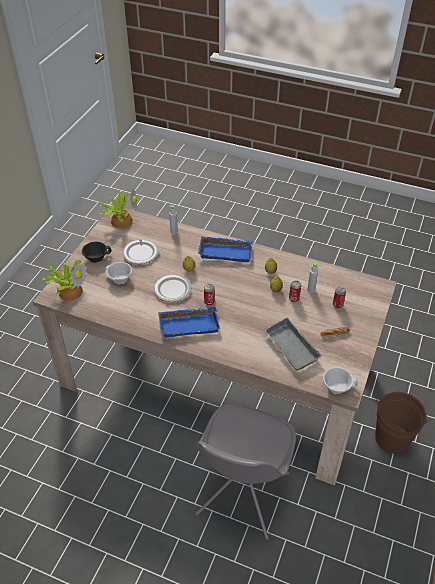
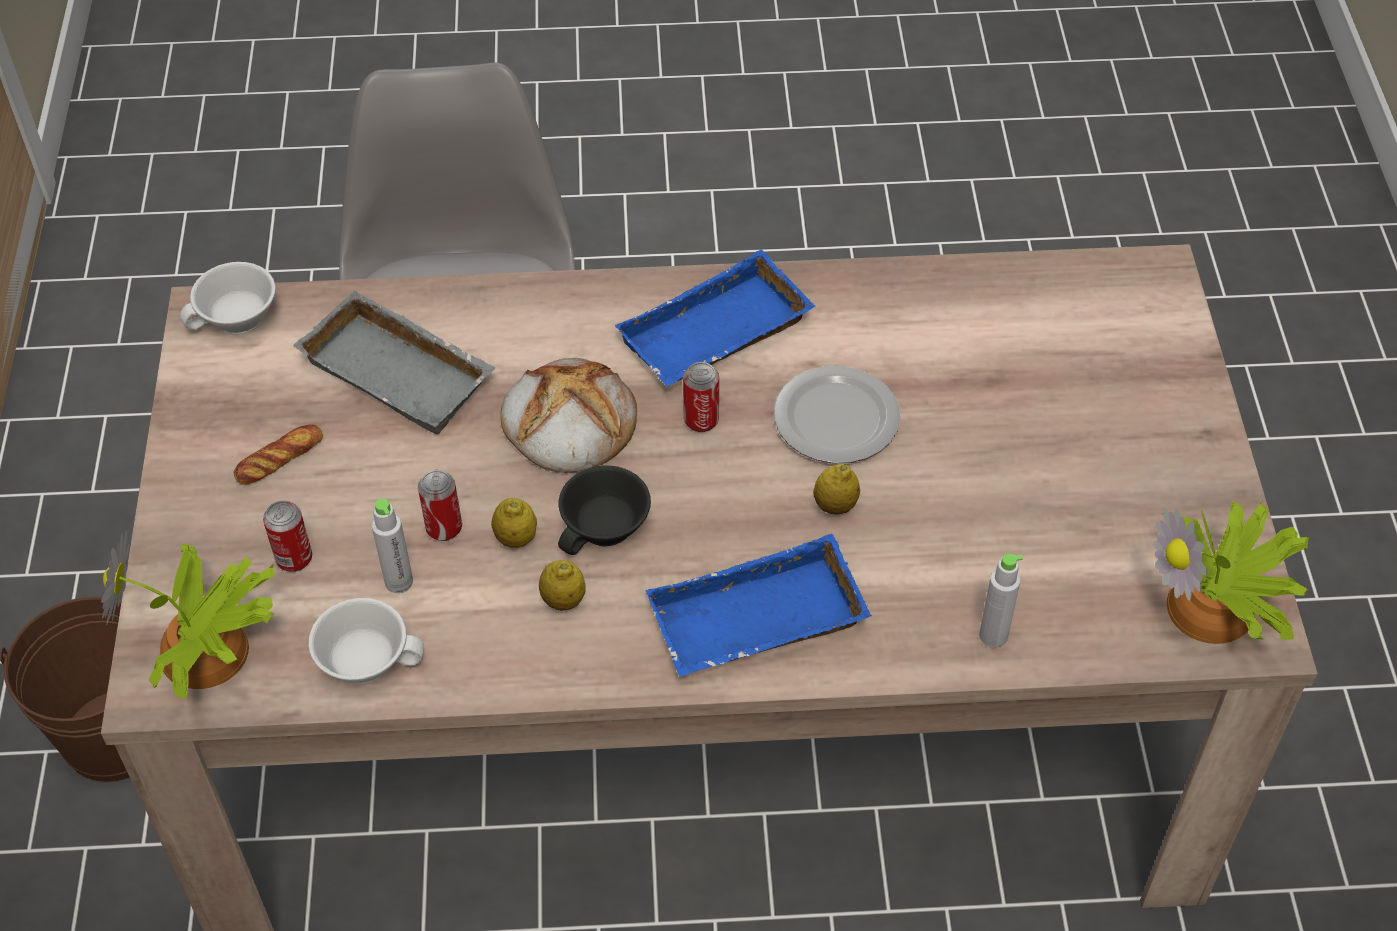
camera: 155 degrees right, 5 degrees up
(70, 290) = (1124, 307): potted plant -> potted plant (208, 655)
(96, 256) = (1158, 438): black cup -> black cup (606, 529)
(118, 279) = (1022, 392): white cup -> white cup (367, 657)
(140, 253) = (1033, 503): plate -> none
(246, 314) = (568, 422): none -> bread

